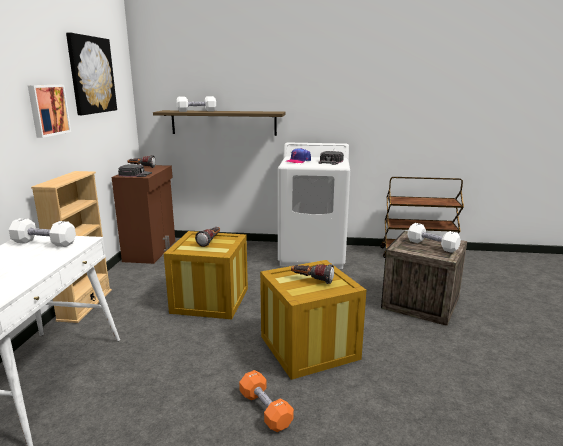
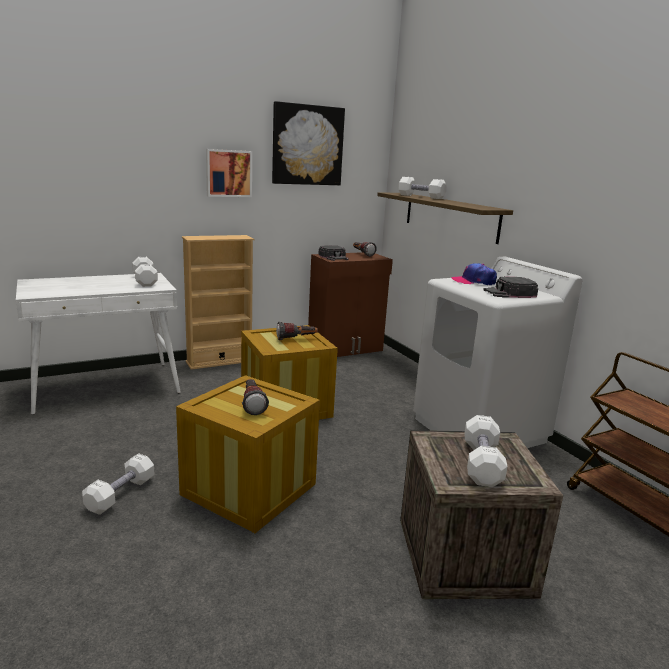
camera: 55 degrees right, 0 degrees up
(265, 410) = (121, 494): orange dumbbell -> white dumbbell

